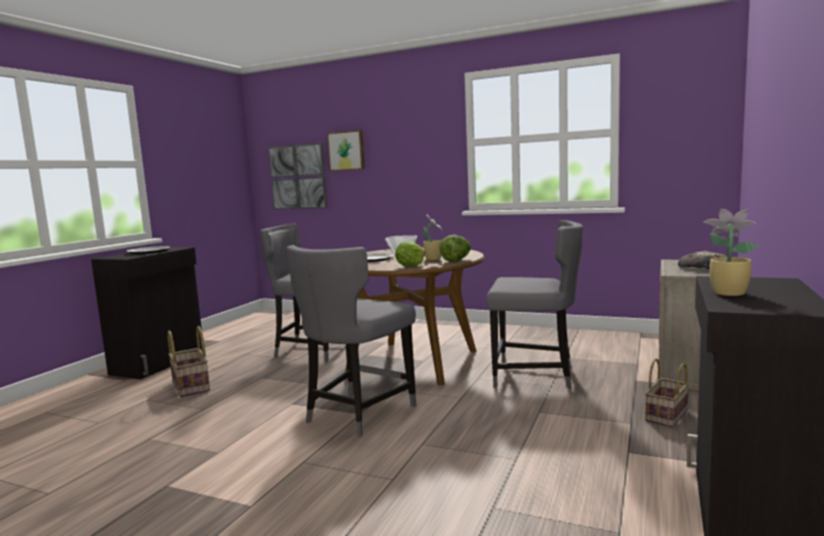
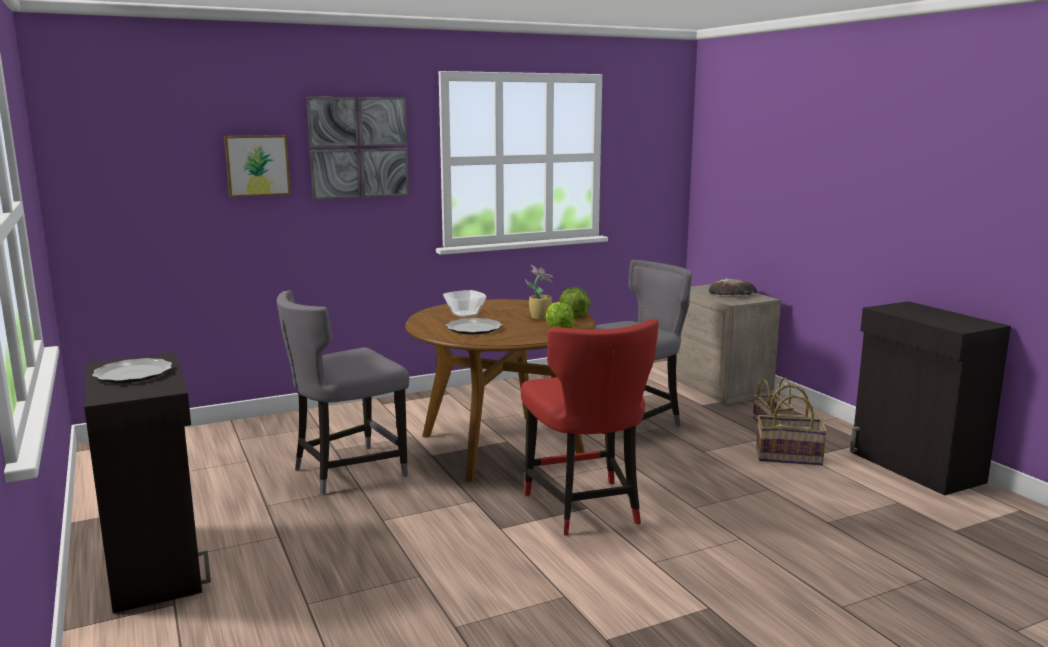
camera: 50 degrees left, 5 degrees up
(192, 386) = (318, 565): basket -> basket (788, 456)
(298, 177) = (159, 206): picture -> picture (358, 147)
(357, 413) = (585, 509): grey chair -> red chair
(727, 293) = (925, 319): potted plant -> none

